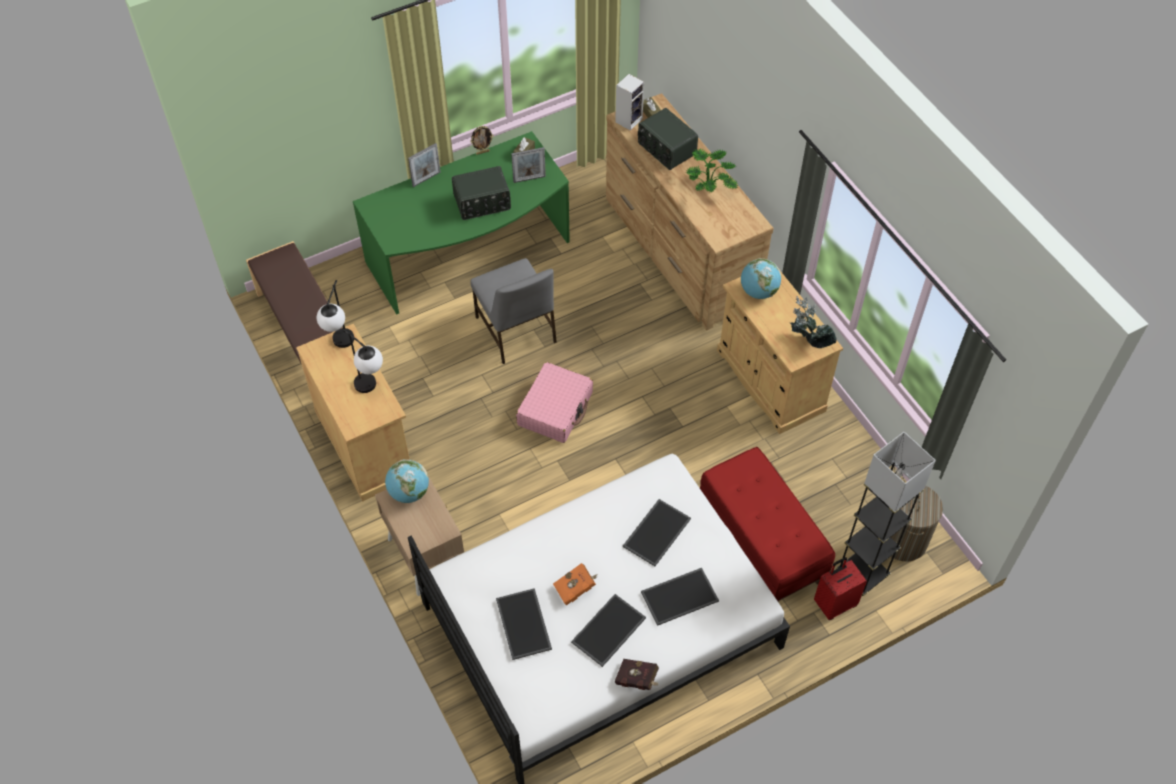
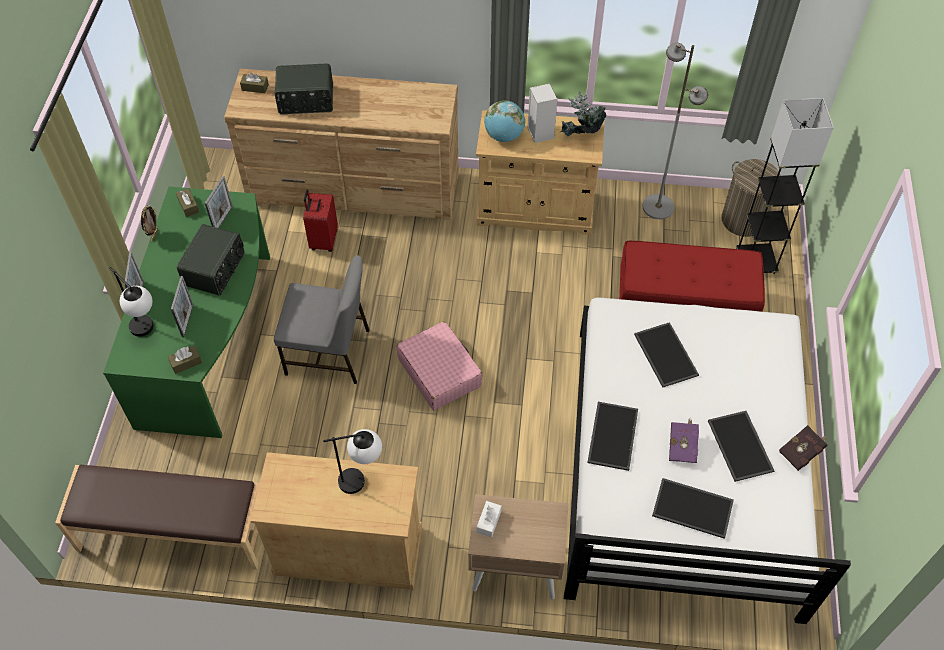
camera: 55 degrees left, 0 degrees up
(341, 346) = (286, 478): table lamp -> table lamp (147, 332)
(394, 238) = (186, 363): none -> brown tissue box
(409, 492) = (489, 521): globe -> white tissue box
(428, 216) = (187, 320): none -> picture frame
(576, 588) = (682, 446): orange book -> purple book
(629, 119) = (246, 105): speaker -> speaker (539, 132)
(679, 595) = (739, 374): tray -> tray (611, 435)
(710, 186) = (375, 97): potted plant -> none
(834, 603) = (770, 295): red suitcase -> red suitcase (323, 240)
(856, 466) = (658, 206): none -> grey floor lamp

